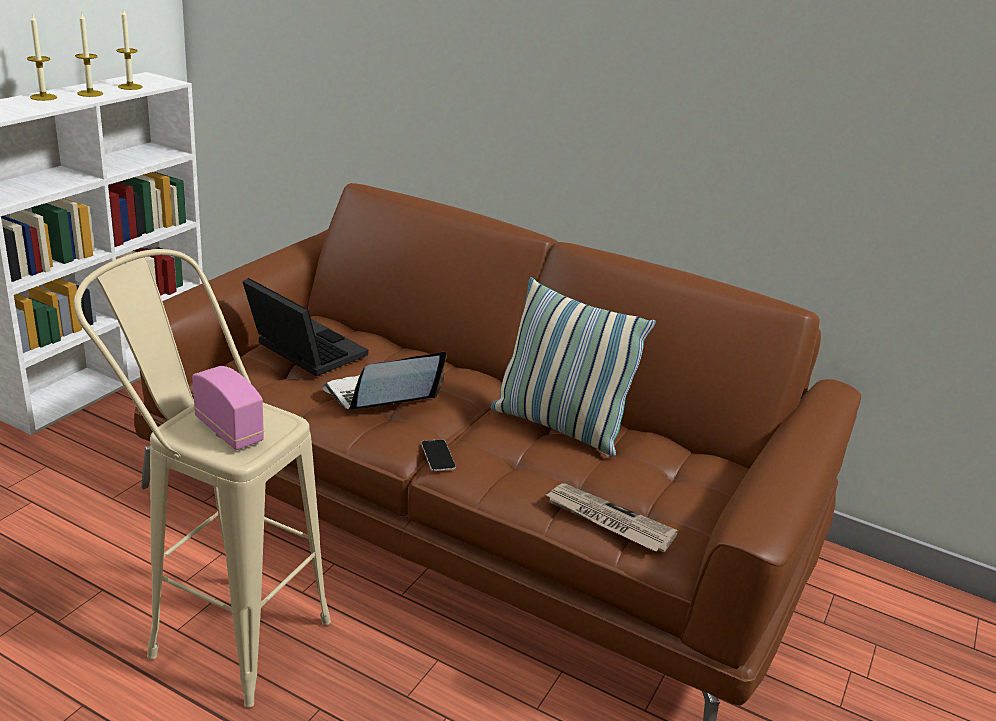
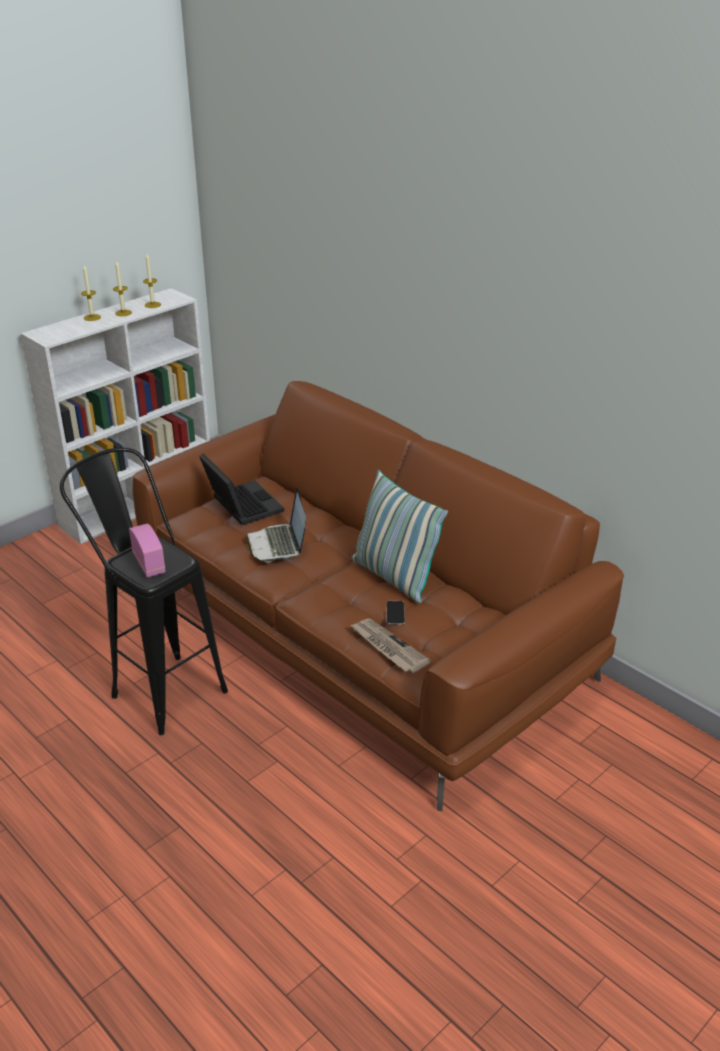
camera: 20 degrees right, 5 degrees up
(220, 629) = (159, 686): beige stool -> black stool
(380, 397) = (278, 544): laptop -> laptop turned 90 degrees counterclockwise
(438, 456) = (297, 590): phone -> phone (395, 613)

